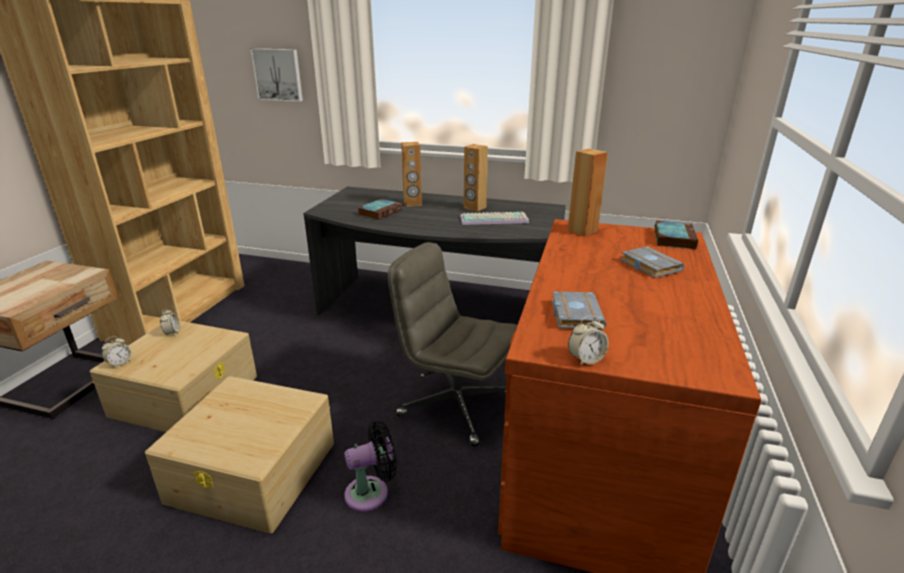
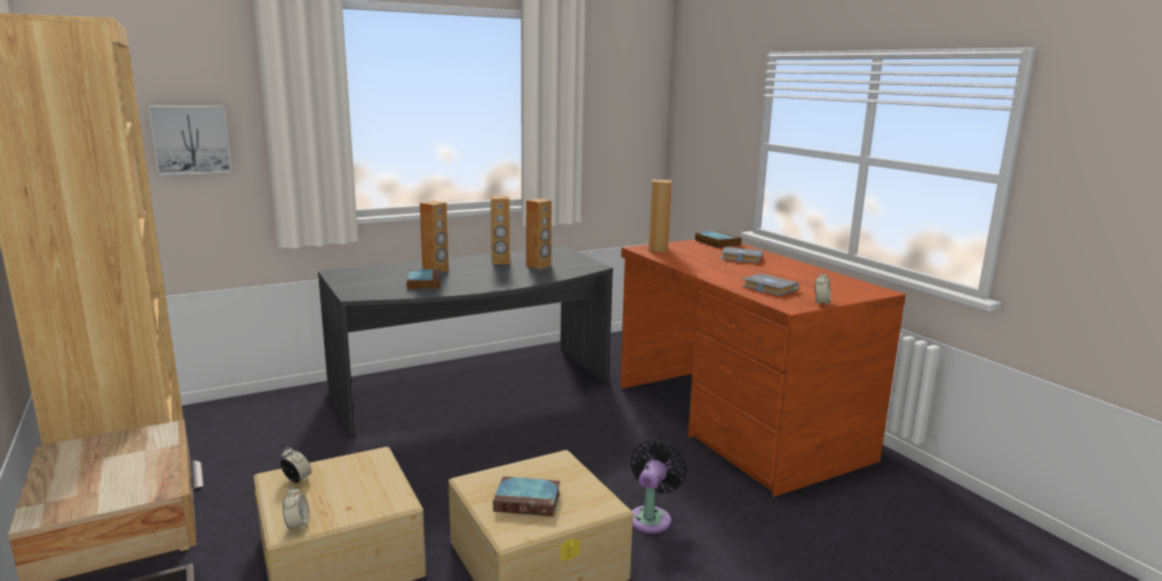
camera: 45 degrees left, 10 degrees down
(226, 423) = (529, 501): none -> book
(455, 405) = (611, 442): grey office chair -> none
(494, 219) = (539, 266): keyboard -> brown speaker

